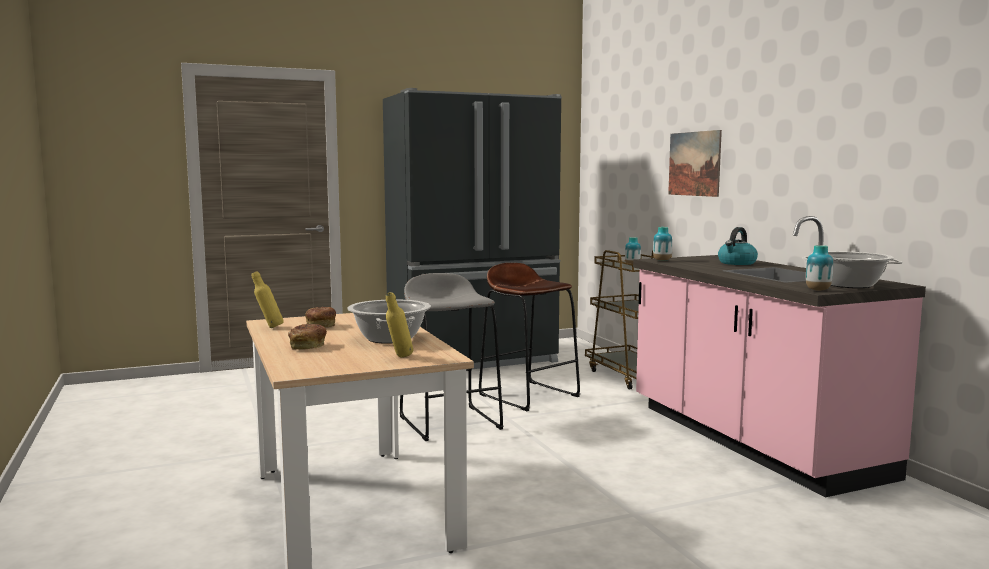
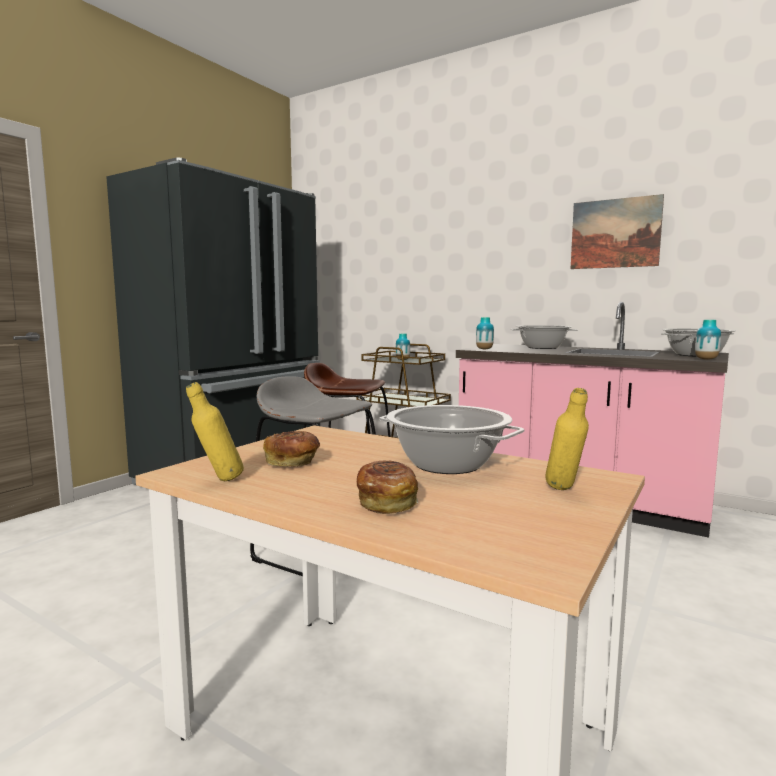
camera: 35 degrees left, 0 degrees up
(694, 163) = (452, 265): picture -> picture (615, 233)
(737, 263) = (542, 347): kettle -> cooking pot

